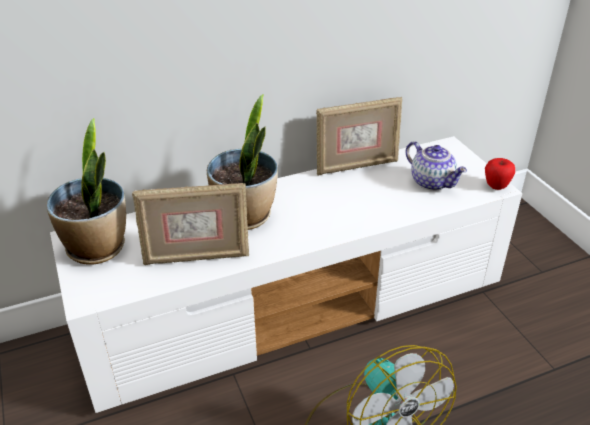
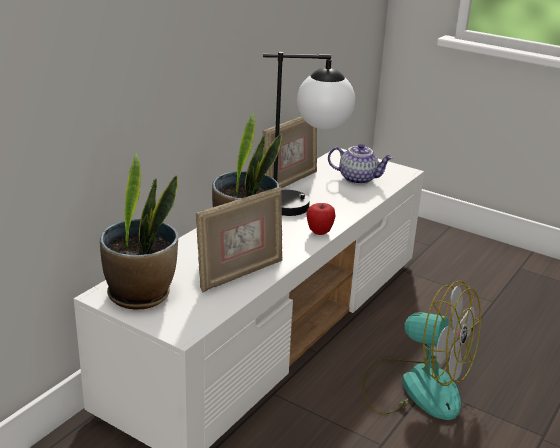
camera: 35 degrees left, 10 degrees down
(341, 199) = (305, 206): none -> table lamp
(496, 186) = (403, 171): apple -> apple (319, 232)

